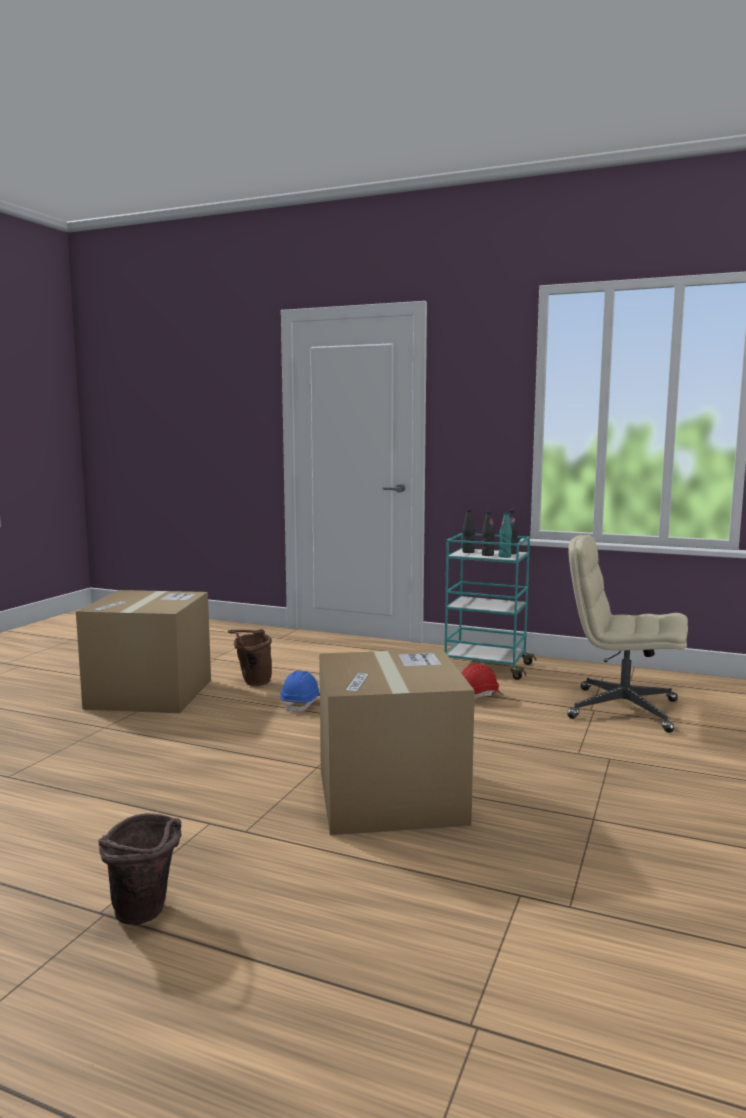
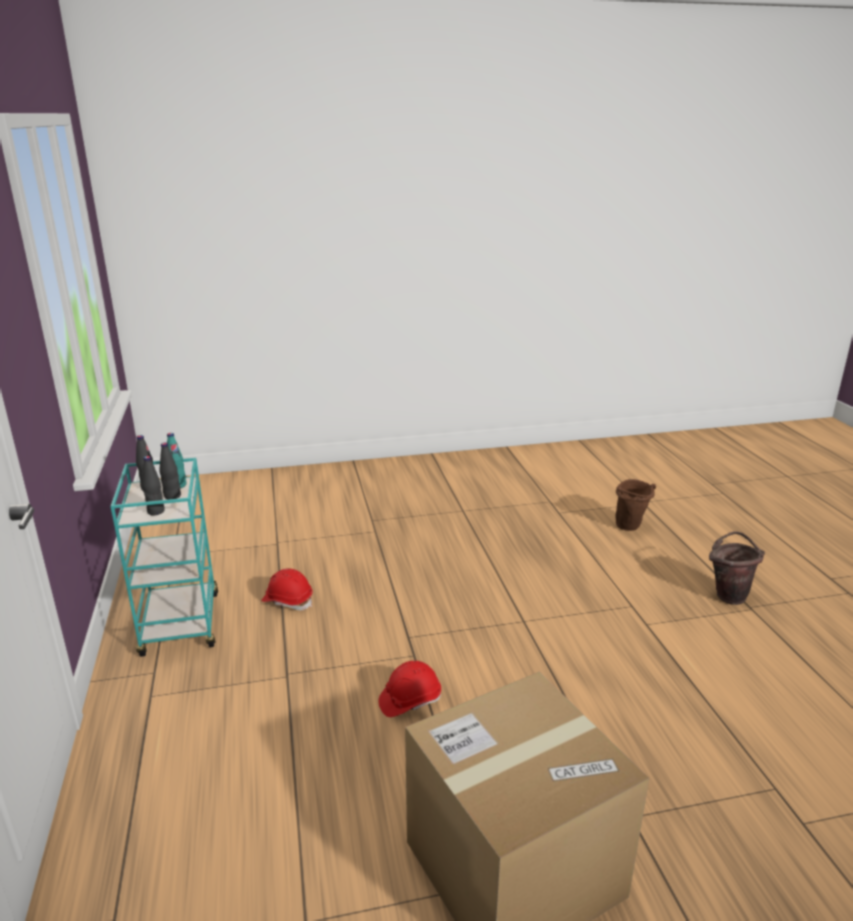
camera: 125 degrees left, 15 degrees up
(252, 682) = (380, 788): brown bucket -> brown bucket (631, 527)
(301, 704) = (410, 700): blue hard hat -> red hard hat
(390, 796) = (522, 574): cardboard box -> none
(621, 709) = (265, 532): beige office chair -> none

